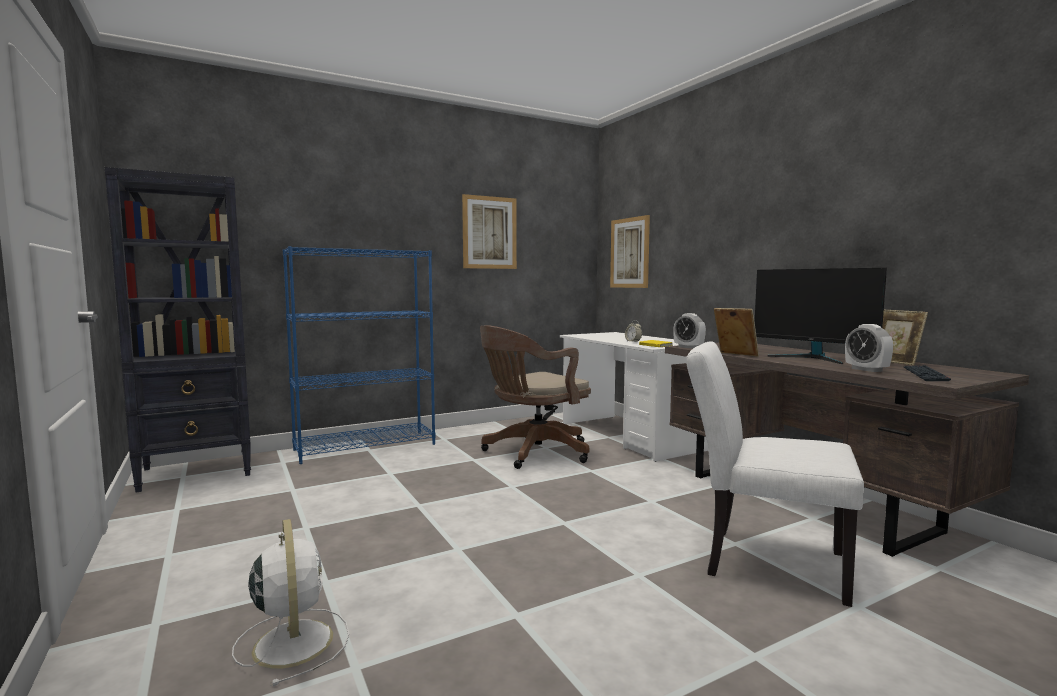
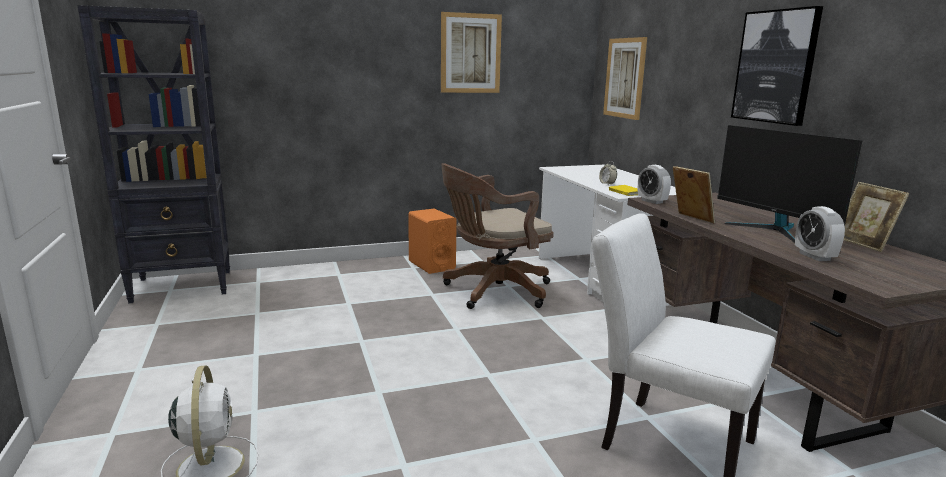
camera: 10 degrees right, 10 degrees up
(366, 446) = (337, 271): blue bookcase -> none
(461, 436) = (431, 265): none -> orange speaker
(780, 225) = (775, 67): none -> picture
(925, 375) = (874, 271): keyboard -> none

